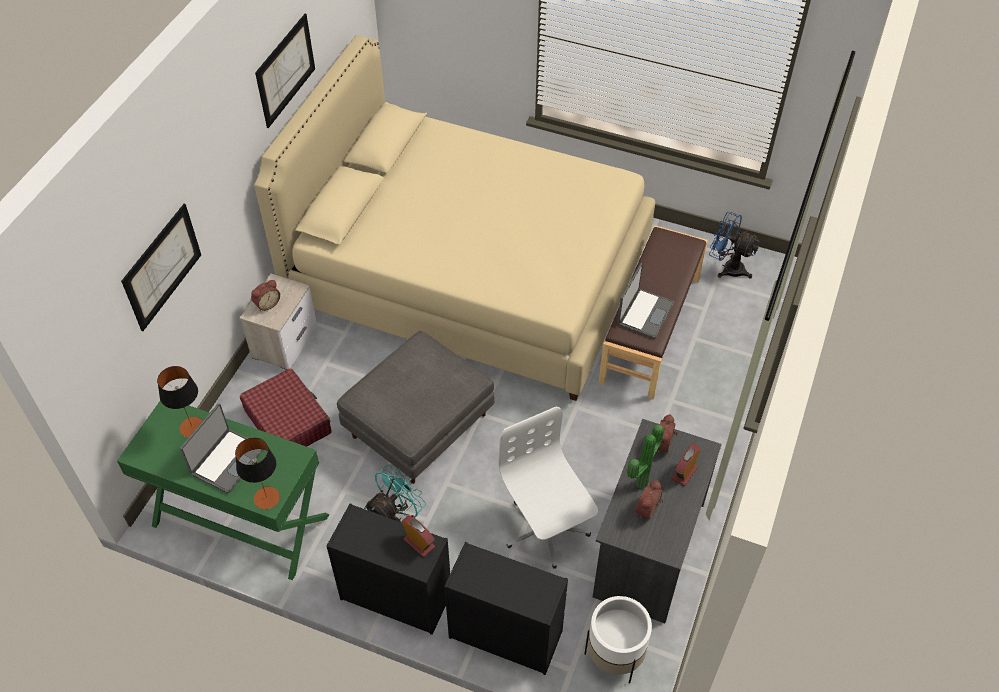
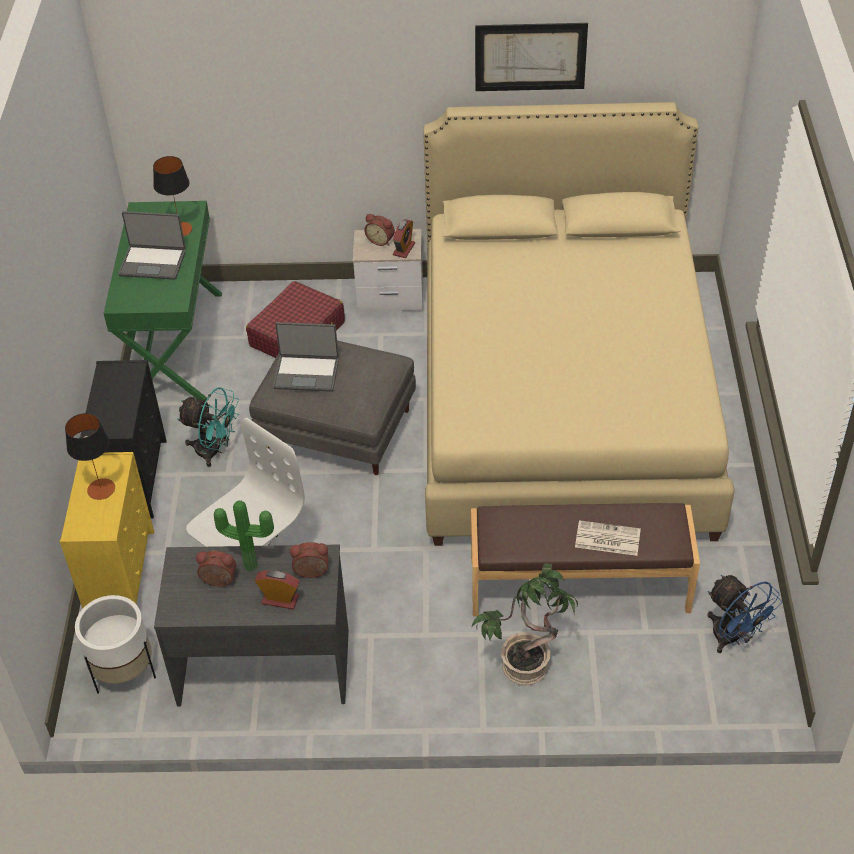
camera: 70 degrees right, 5 degrees down
(162, 266) = (267, 100): picture -> none
(266, 498) = (123, 300): table lamp -> table lamp (101, 489)
(419, 543) = (120, 420): alarm clock -> alarm clock (404, 249)
(504, 634) = (121, 573): black dresser -> yellow dresser
(644, 313) = (532, 529): laptop -> laptop (306, 373)
(670, 276) = (606, 539): none -> newspaper
(708, 383) = (525, 664): none -> potted plant
(728, 267) = (733, 638): blue fan -> blue fan turned 135 degrees clockwise

